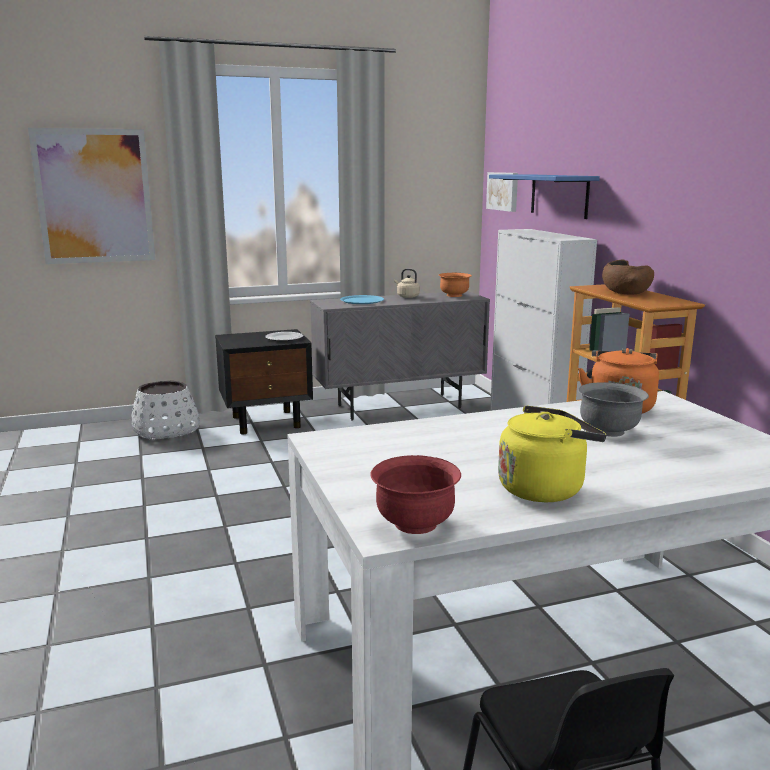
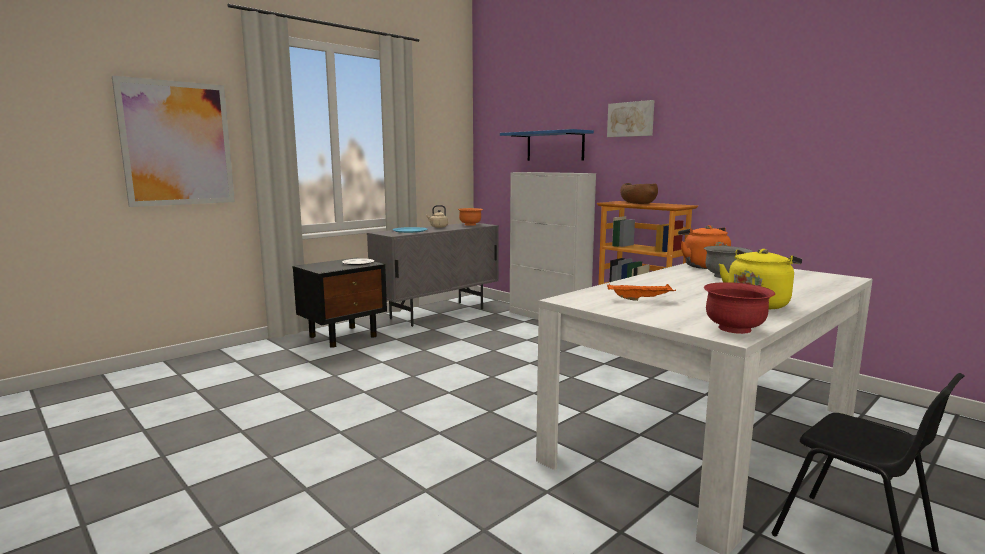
camera: 25 degrees left, 5 degrees down
(166, 430) = (258, 354): white planter -> none
(404, 453) = (640, 299): none -> orange tray
(503, 191) = (497, 147): picture -> picture (631, 119)

